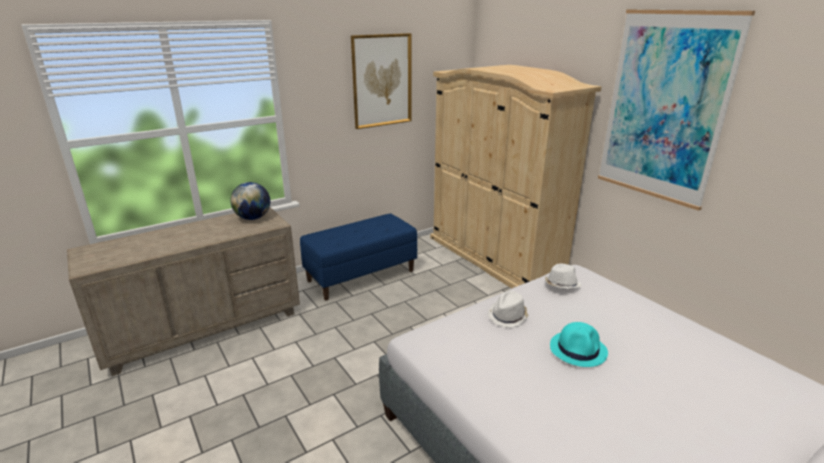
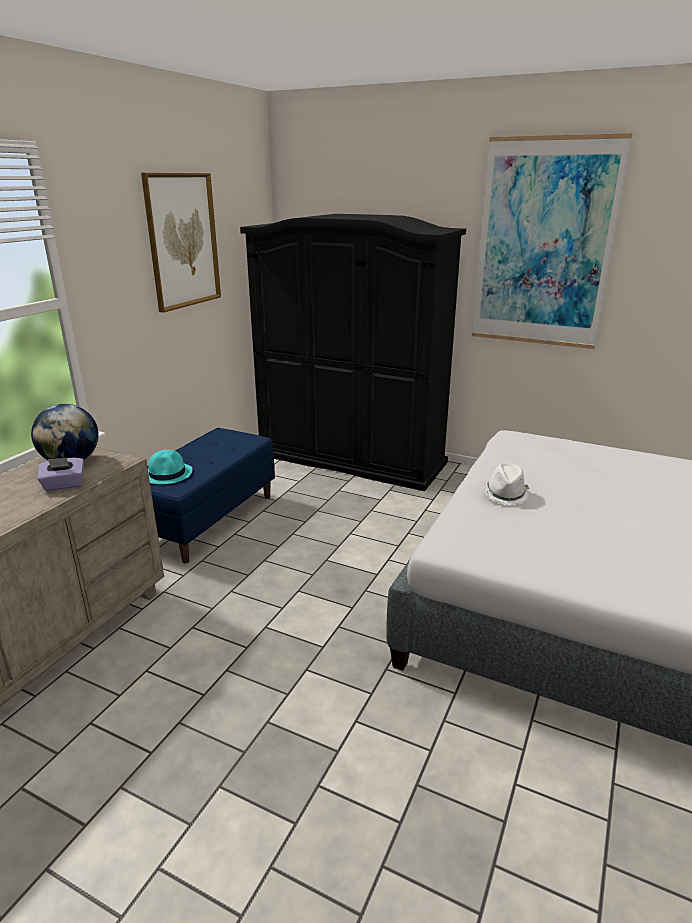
camera: 30 degrees left, 0 degrees up
(234, 232) = (64, 485): none -> purple tissue box
(494, 257) = (350, 458): beige wardrobe -> black wardrobe
(561, 285) = (518, 451): white hat -> none
(578, 349) = (602, 504): turquoise hat -> turquoise hat (168, 474)

